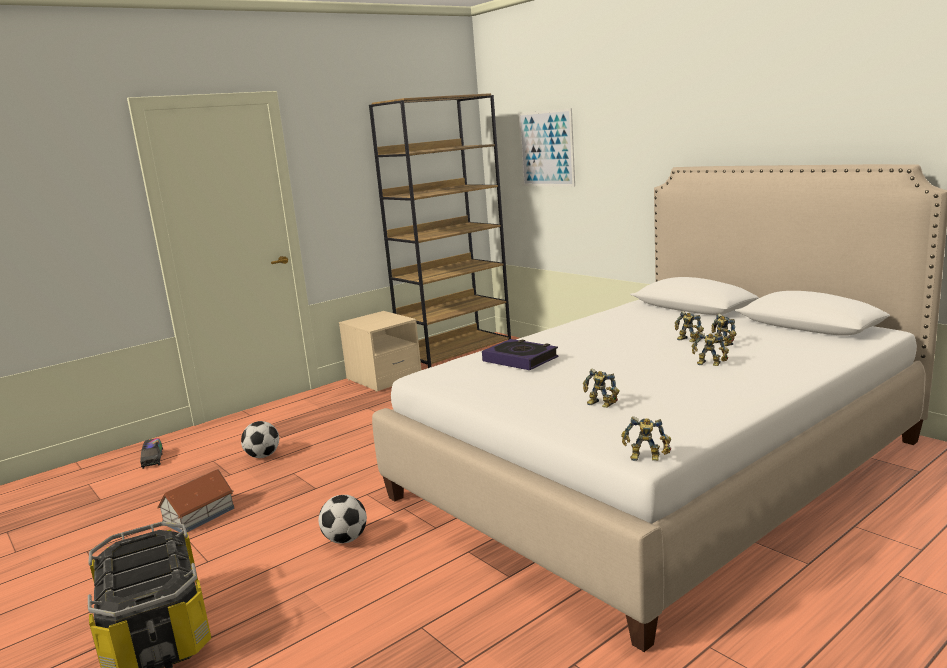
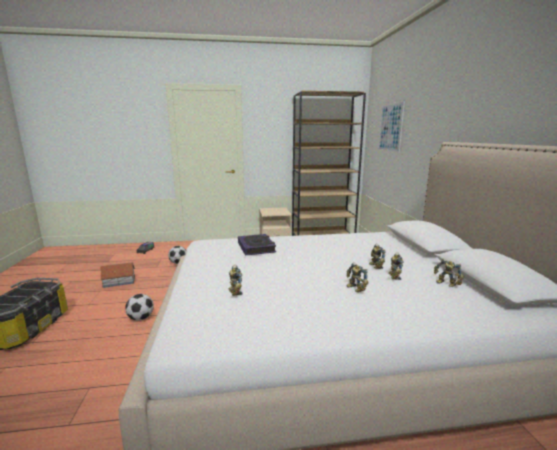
camera: 30 degrees right, 0 degrees up
(646, 458) = (171, 346): toy robot -> toy robot (446, 284)

